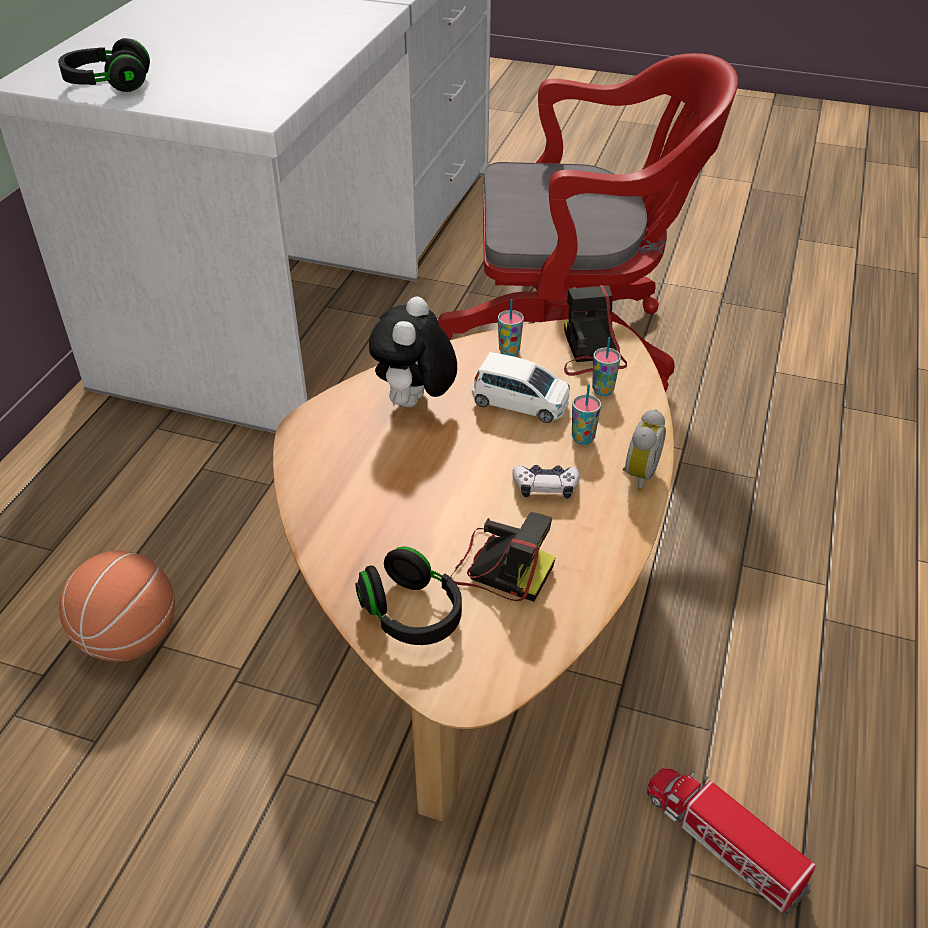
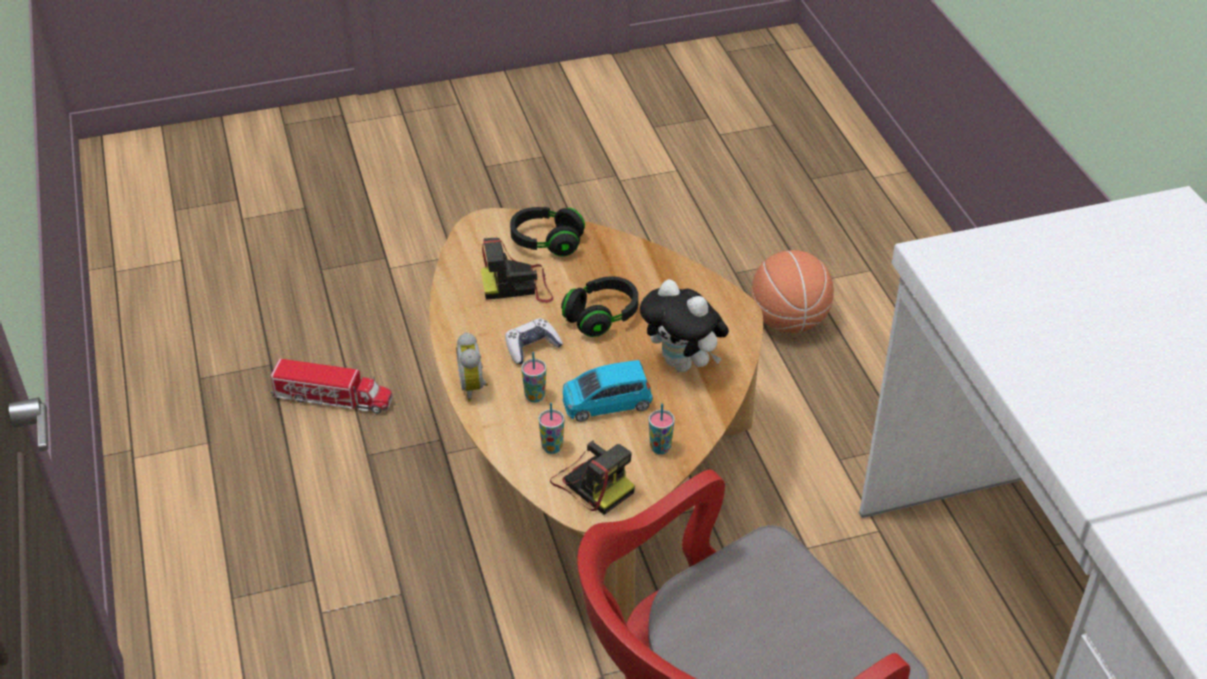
camera: 145 degrees right, 0 degrees up
(109, 85) = (1110, 233): black headphones -> black headphones (602, 317)
(415, 404) = (683, 364): plush toy -> plush toy turned 150 degrees clockwise
(520, 403) = (606, 403): white toy car -> blue toy car

